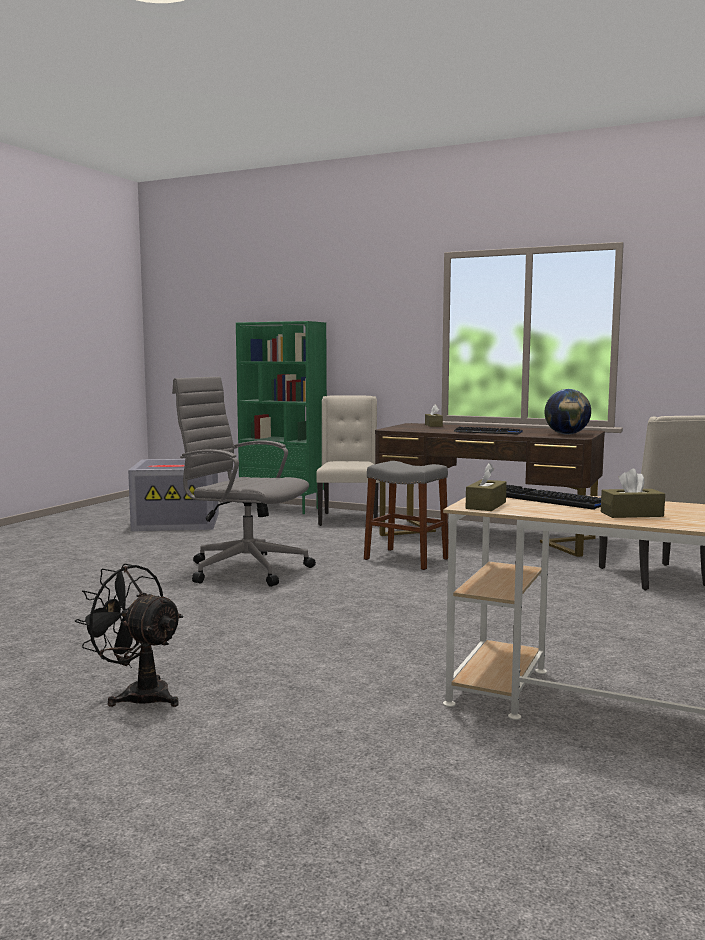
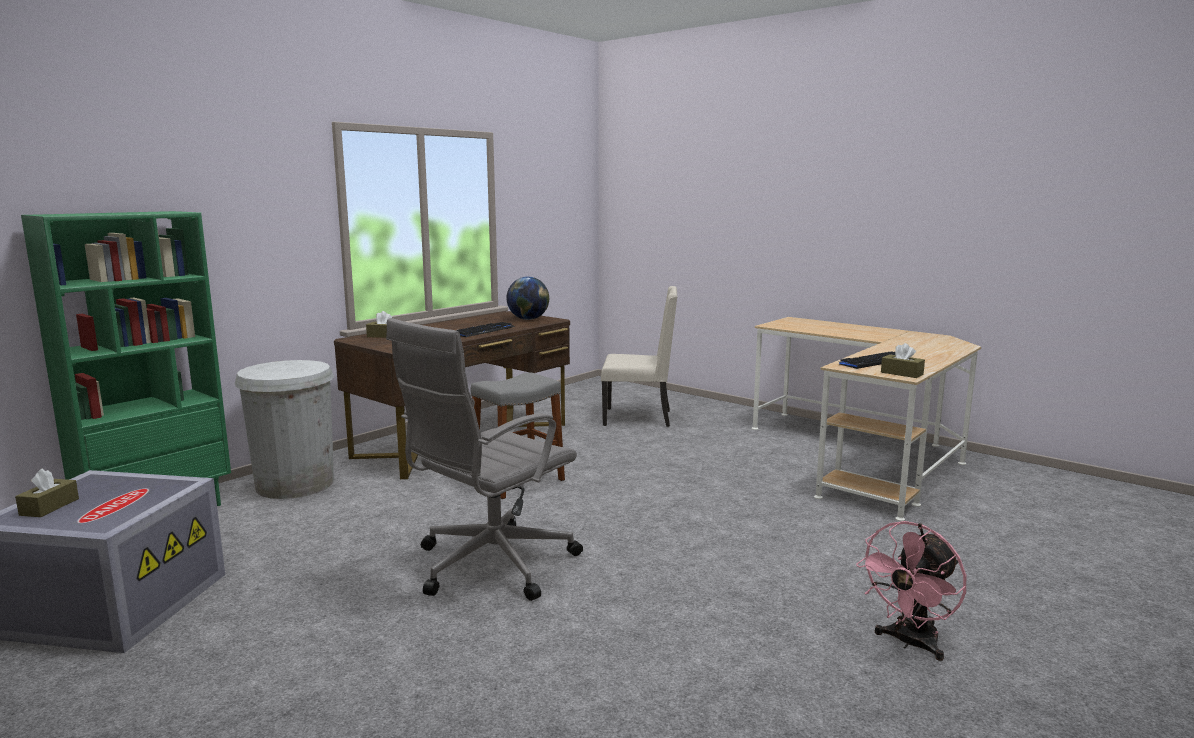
camera: 75 degrees left, 5 degrees up
(138, 694) = (910, 643): black fan -> pink fan
(348, 519) = (295, 484): beige chair -> white trash can
(631, 514) = (922, 356): brown tissue box -> brown tissue box (49, 507)

